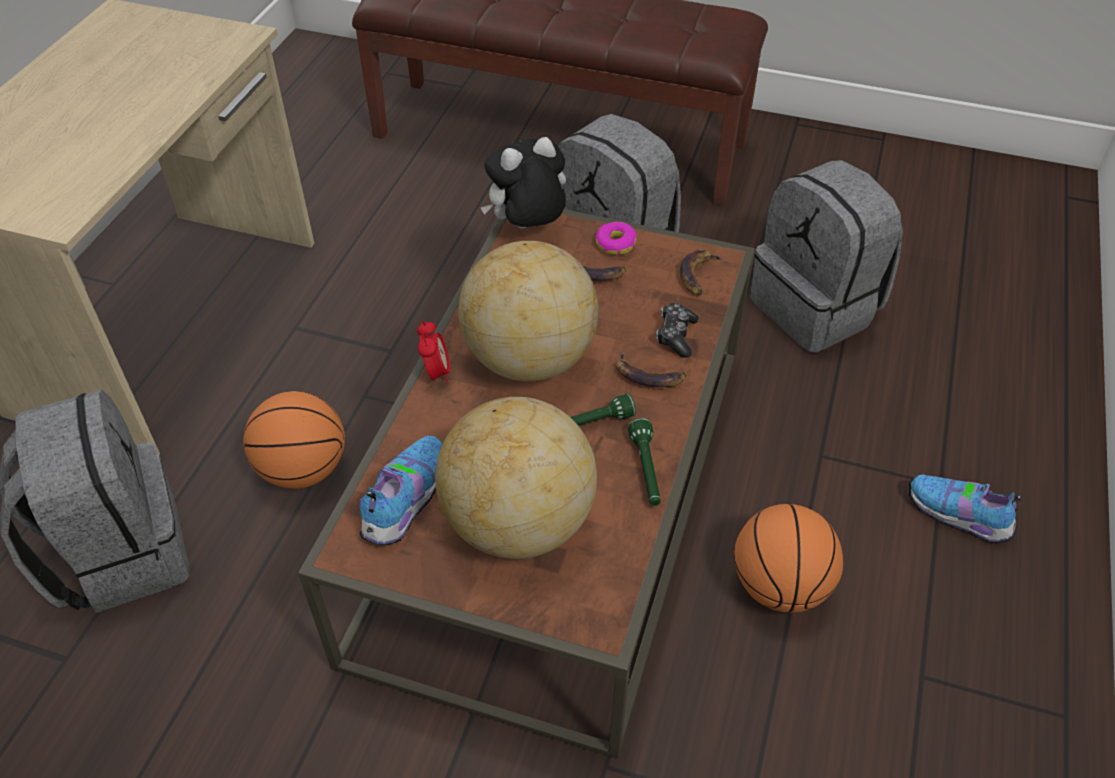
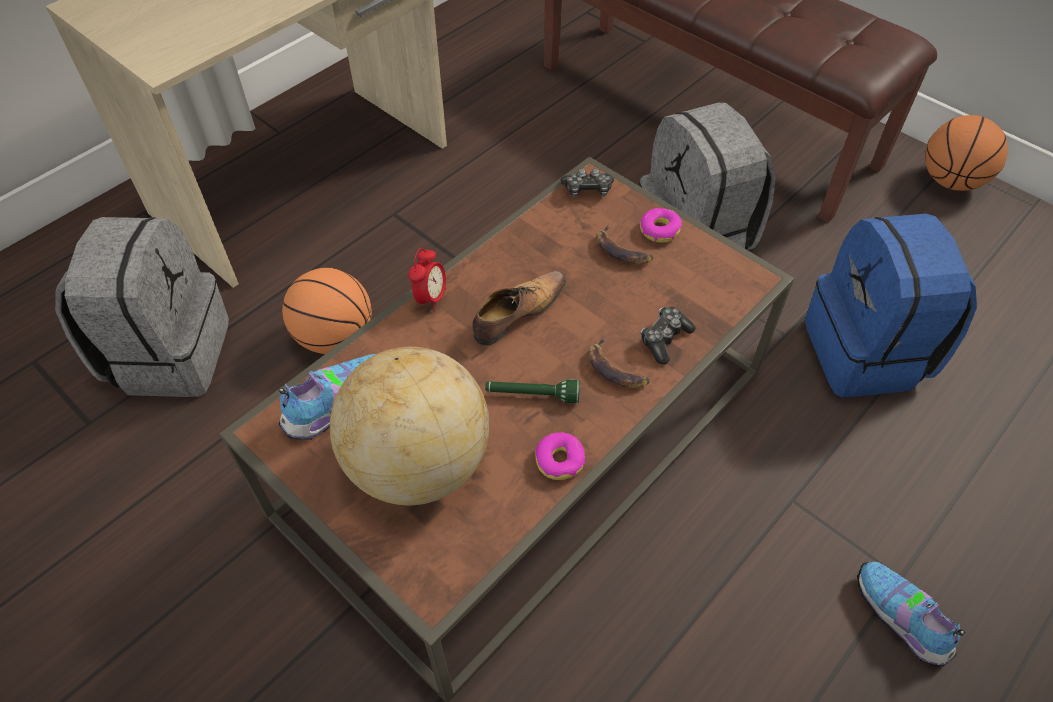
camera: 25 degrees right, 5 degrees up
(527, 228) = (587, 190): plush toy -> game controller
(529, 359) = (517, 314): globe -> shoe
(646, 470) = (559, 460): green flashlight -> donut
(698, 275) = (721, 286): banana -> none
(779, 586) = (681, 610): basketball -> basketball (950, 181)
(816, 308) = (867, 353): grey backpack -> blue backpack

